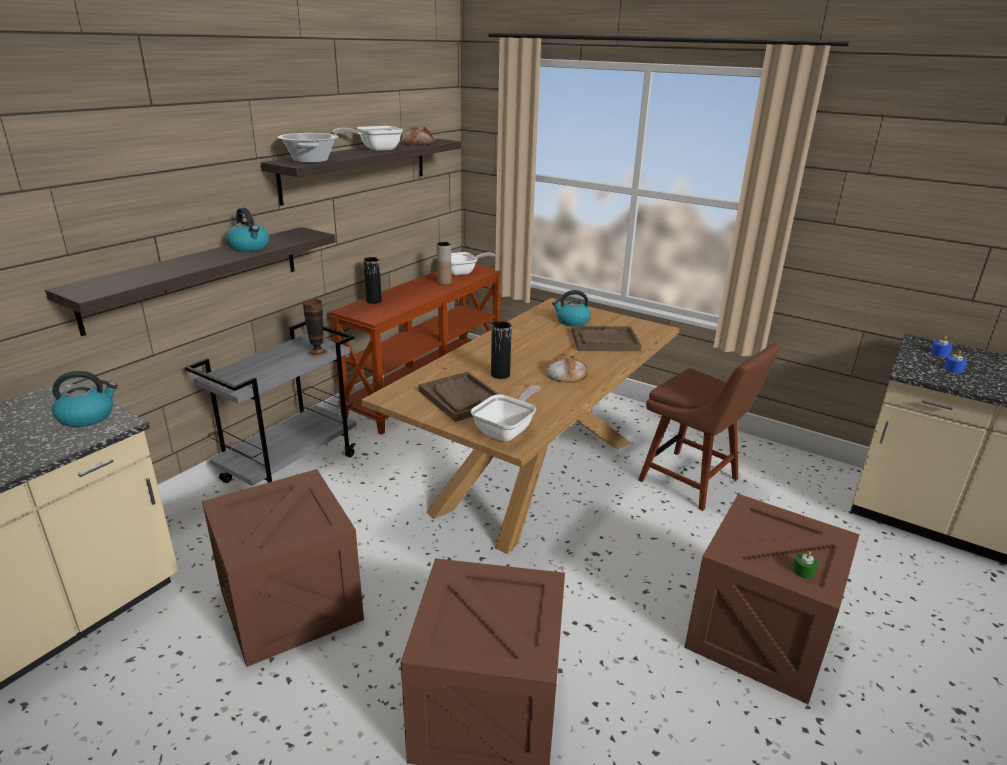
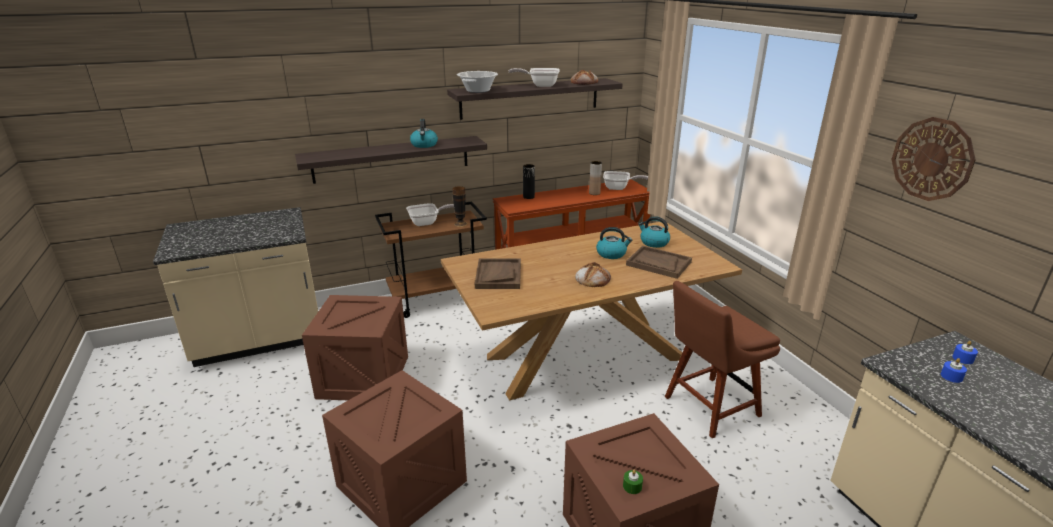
camera: 35 degrees right, 0 degrees up
(87, 416) = (285, 228): kettle -> kettle (611, 254)
(290, 467) = (437, 299): grey cart -> brown cart
(500, 374) = (545, 267): black vase -> none
(507, 430) = (498, 304): frying pan -> frying pan (427, 222)
(693, 481) = (708, 407): brown chair -> brown chair turned 75 degrees clockwise
(865, 180) = (932, 159): none -> wall clock

